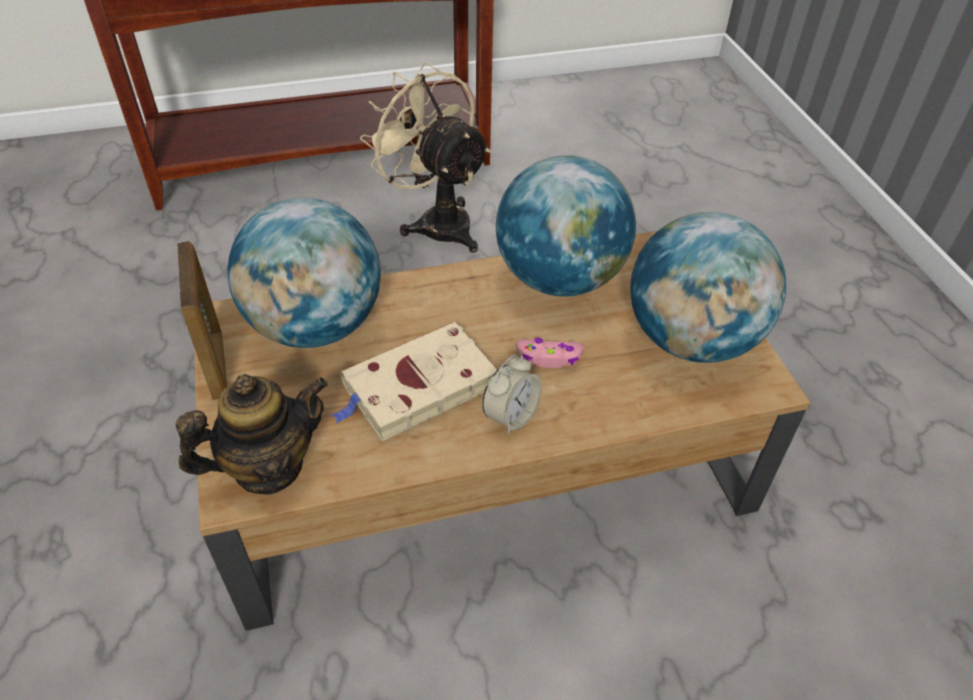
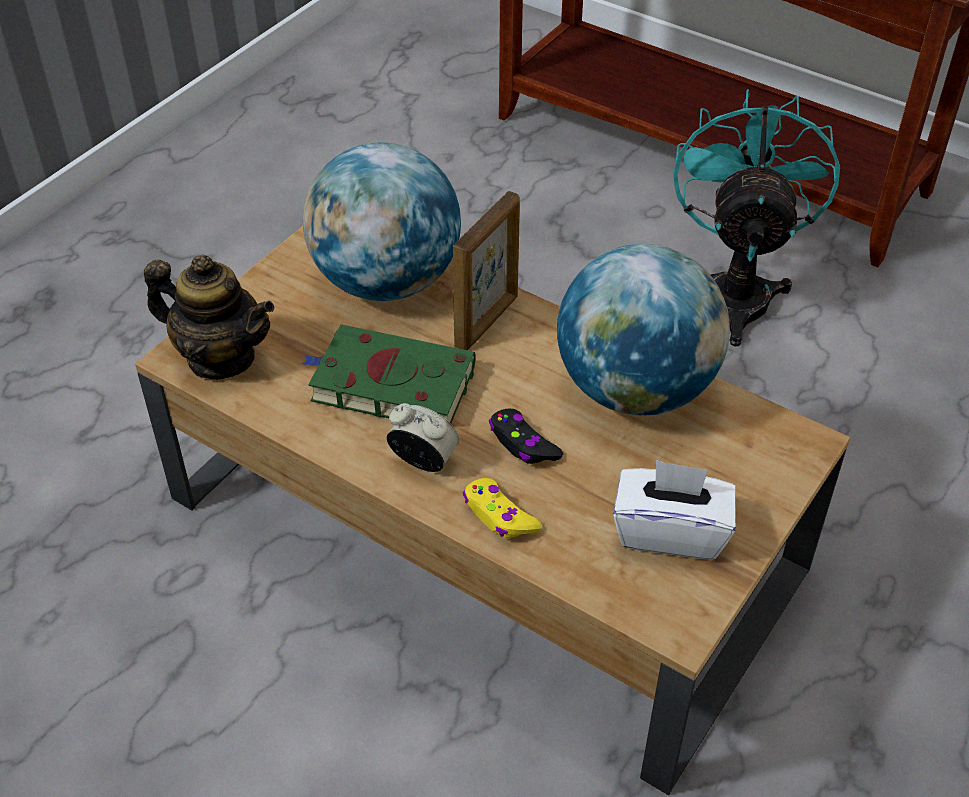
camera: 50 degrees right, 0 degrees up
(217, 365) = (285, 260): picture frame -> picture frame (487, 321)
(416, 388) = (388, 384): beige book -> green book
(436, 222) = (736, 290): beige fan -> turquoise fan
(511, 416) = (424, 461): alarm clock -> alarm clock turned 150 degrees counterclockwise
(549, 357) = (522, 444): pink game controller -> black game controller
(600, 409) = (499, 516): none -> yellow game controller
(691, 340) = (670, 532): globe -> white tissue box

